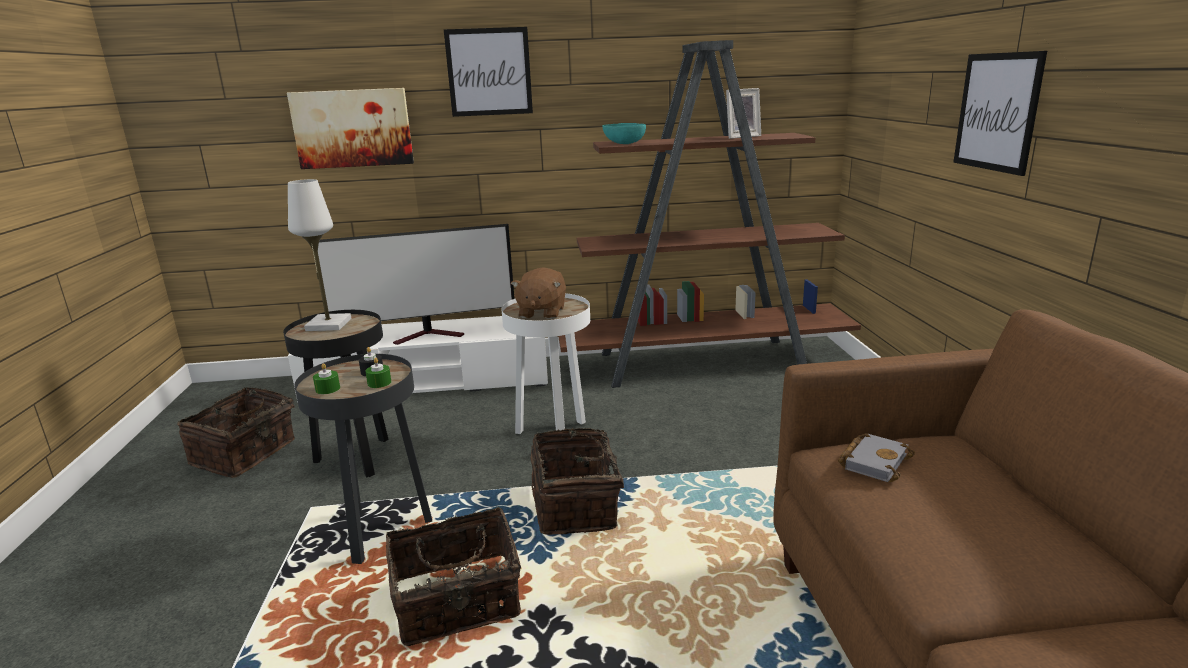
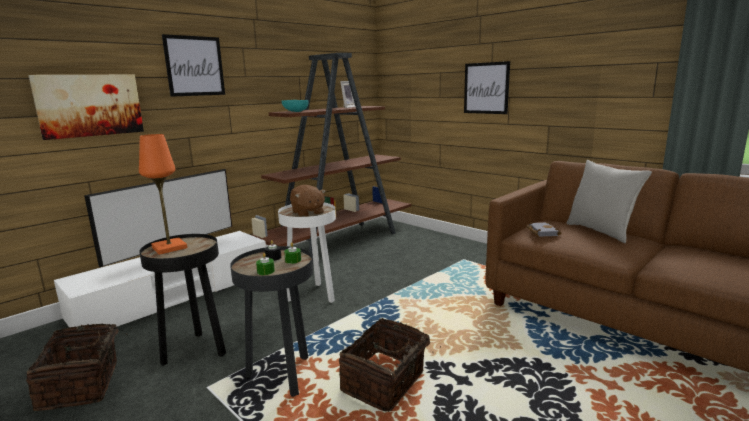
camera: 40 degrees left, 5 degrees down
(329, 324) = (169, 247): white table lamp -> orange table lamp
(577, 505) = (375, 319): basket -> none
(1021, 509) = (601, 231): none -> grey pillow

